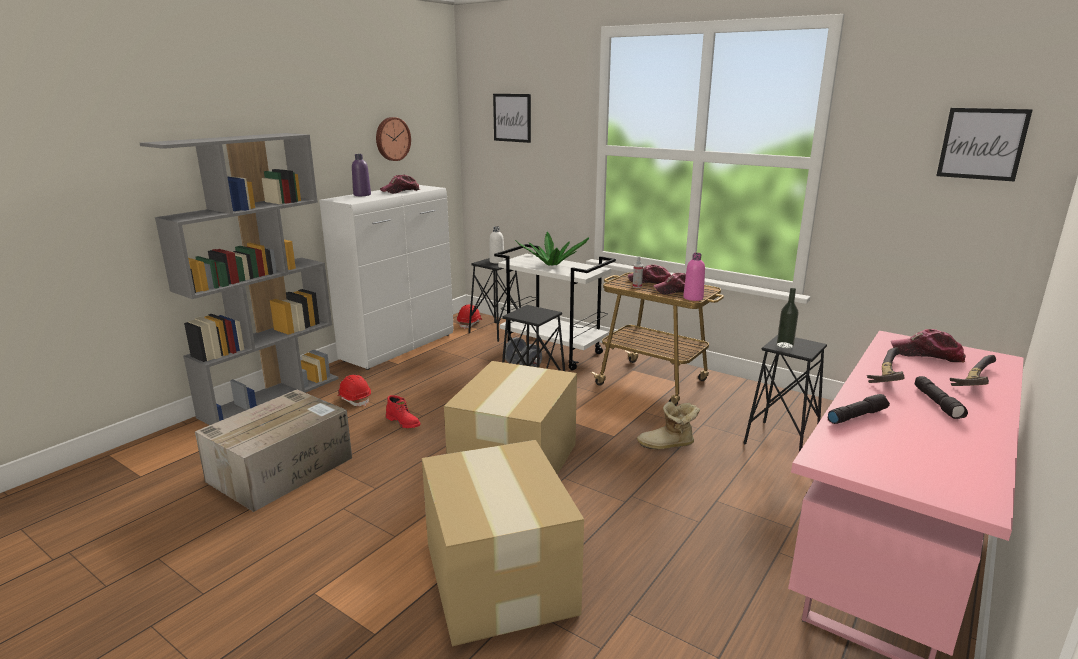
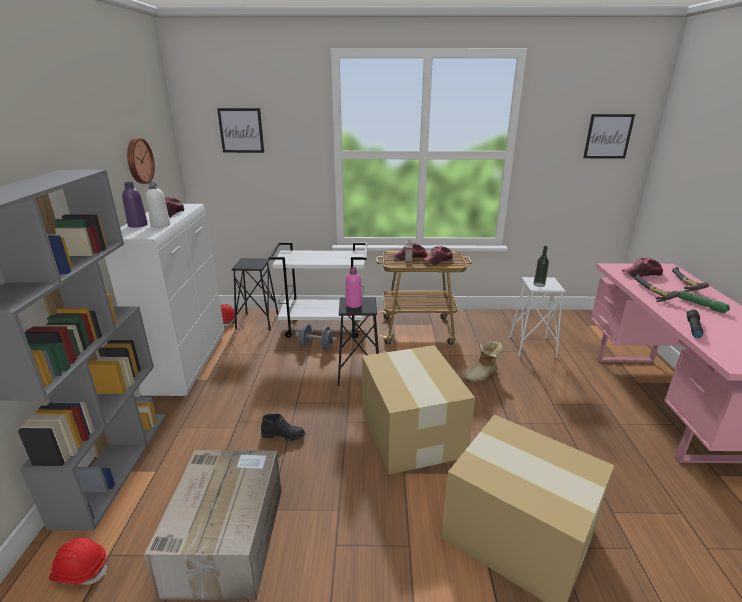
camera: 35 degrees left, 5 degrees up
(354, 399) = (209, 431): red hard hat -> red hard hat (80, 570)
(404, 422) = (283, 435): red boot -> black boot
(497, 261) = (252, 262): white bottle -> white bottle (160, 225)
(552, 264) = (318, 257): potted plant -> none
(693, 298) = (457, 263): pink bottle -> pink bottle (353, 304)
(781, 441) = (532, 347): black stool -> white stool
(938, 404) = (702, 305): black flashlight -> green flashlight

